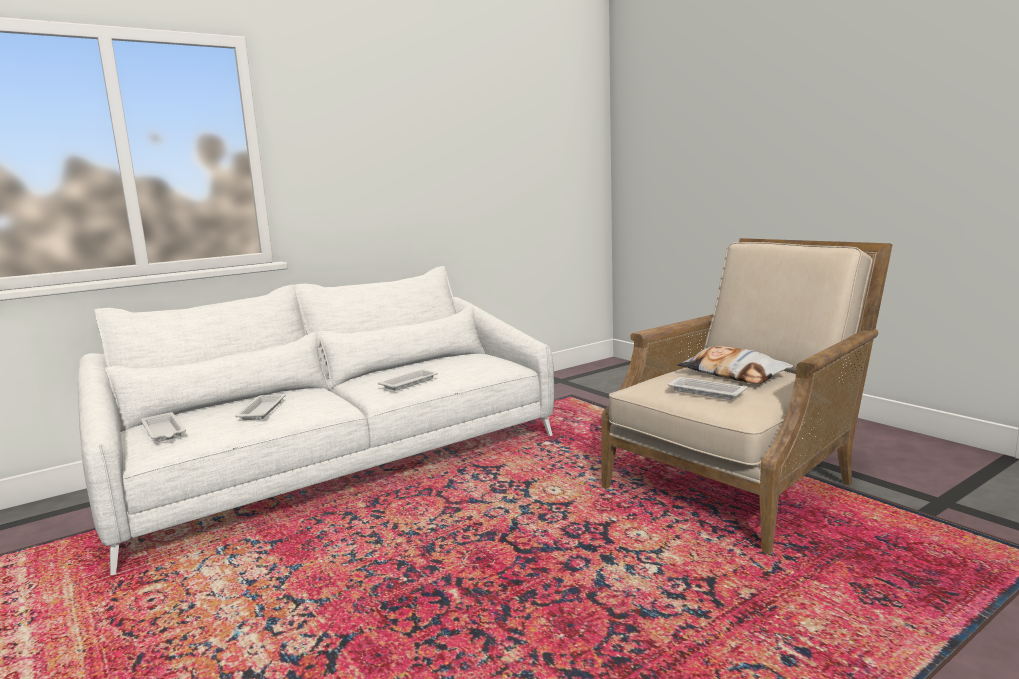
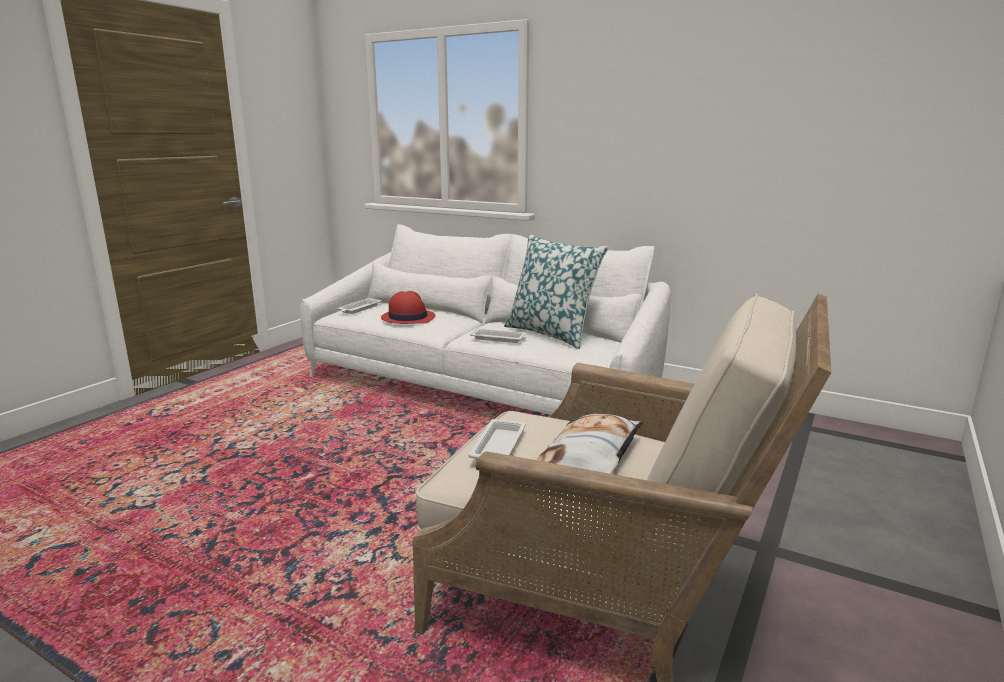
camera: 65 degrees right, 5 degrees up
(262, 410) = (407, 317): white tray -> red hat
(425, 366) = (551, 334): none -> pillow

